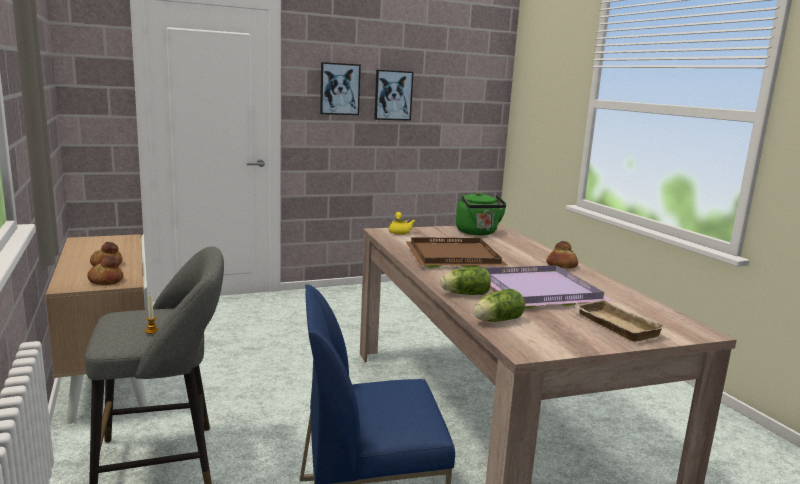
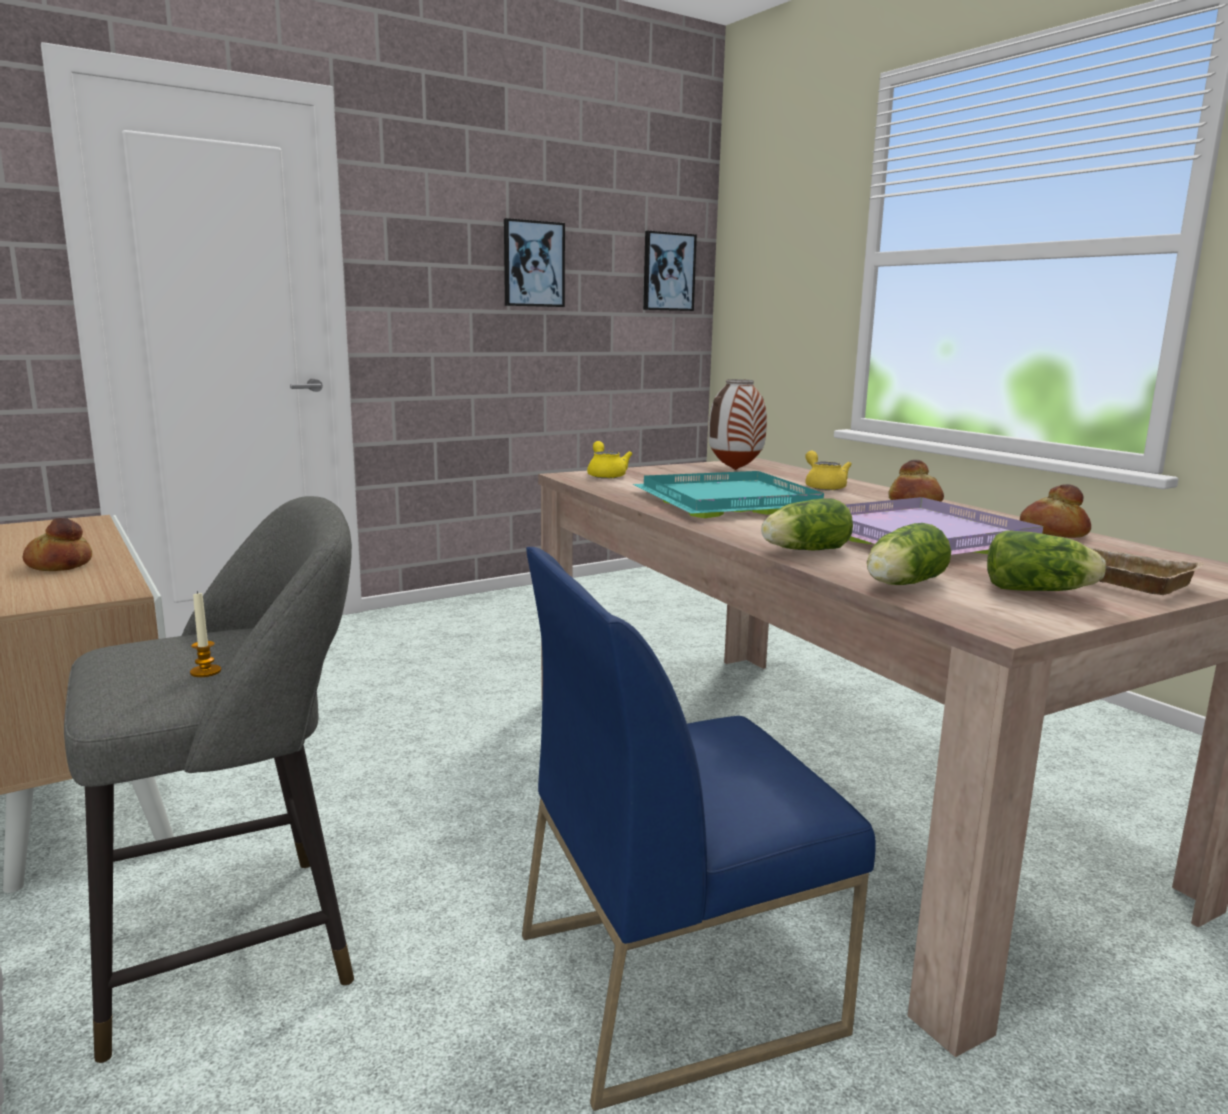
camera: 10 degrees left, 0 degrees up
(106, 281) = (69, 591): bread -> bread (1052, 532)
(339, 89) = (444, 252): picture -> picture (668, 272)
(454, 256) = (730, 500): brown tray -> turquoise tray
(478, 233) = (735, 470): green kettle -> vase
(519, 249) = (823, 486): none -> yellow teapot
(569, 332) = (1041, 591): none -> lettuce

